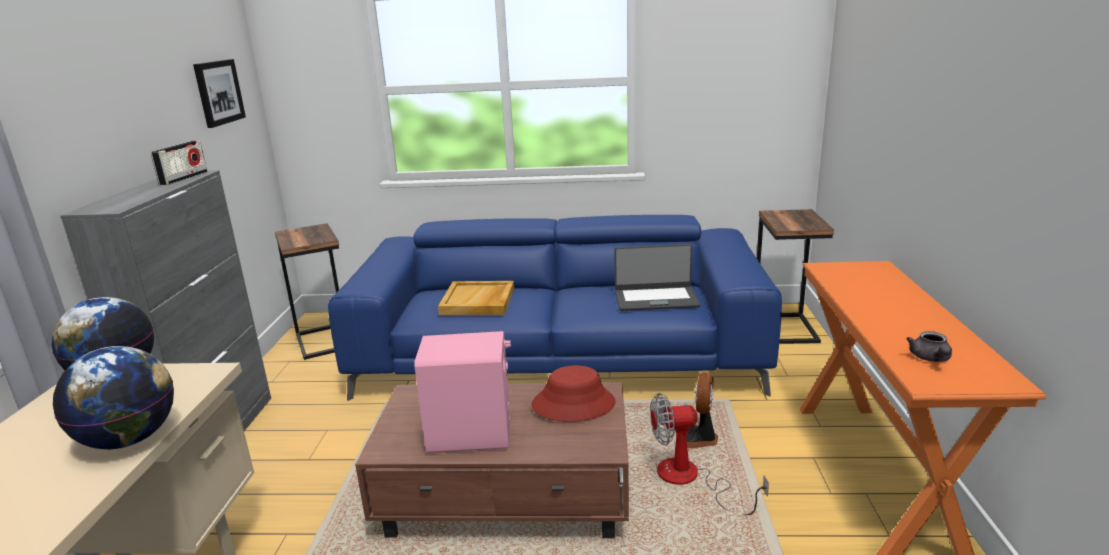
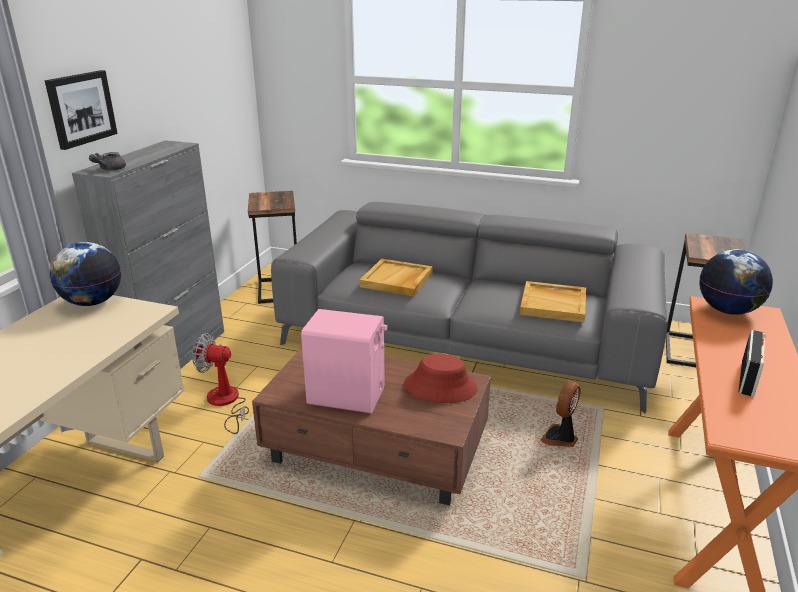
camera: 15 degrees right, 5 degrees up
(130, 439) = (85, 353): globe -> globe (728, 310)
(184, 178) = (169, 148): radio -> radio (747, 378)
(218, 92) = (213, 72): picture -> picture (81, 108)
(558, 354) = (467, 337): blue sofa -> grey sofa
(656, 299) = (554, 304): laptop -> beige tray
(690, 480) = (535, 472): fan -> fan (226, 403)
(930, 359) = (750, 414): grey teapot -> grey teapot (109, 169)

